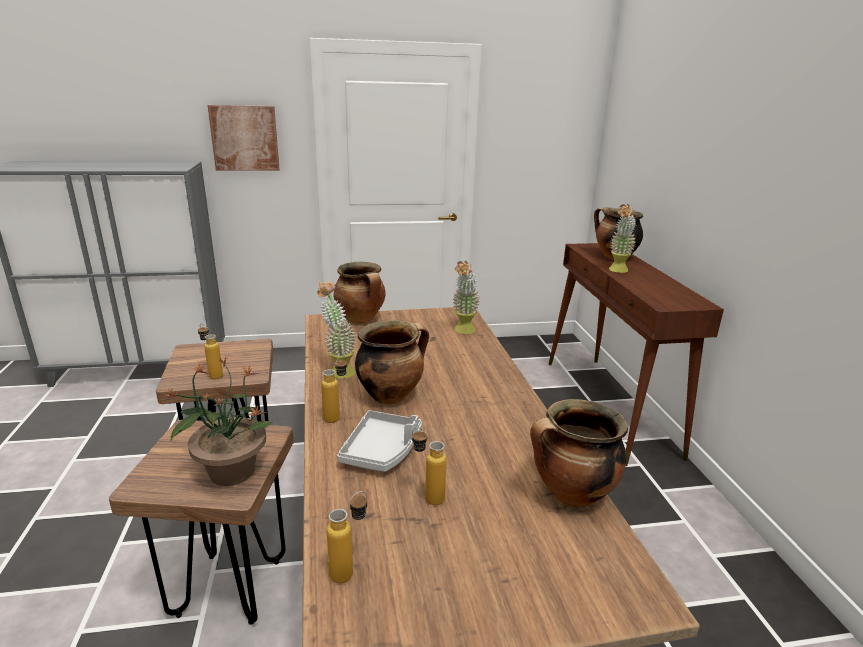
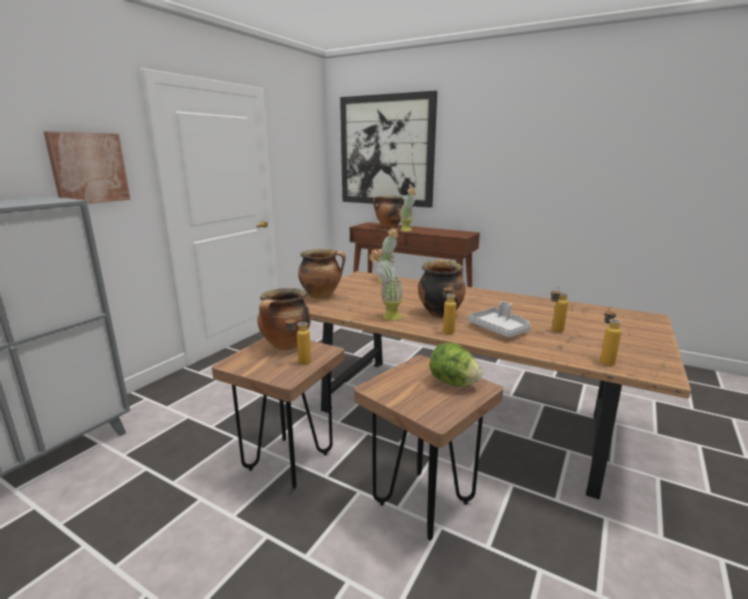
camera: 50 degrees left, 5 degrees down
(231, 471) = (453, 383): potted plant -> lettuce
(571, 495) = (575, 307): cooking pot -> cooking pot (286, 346)
(651, 138) = (386, 151): none -> picture

